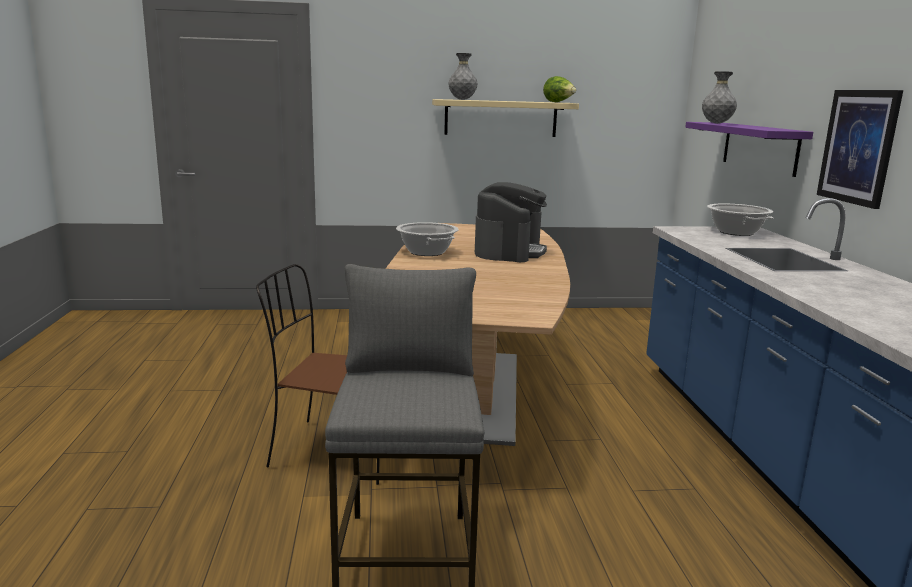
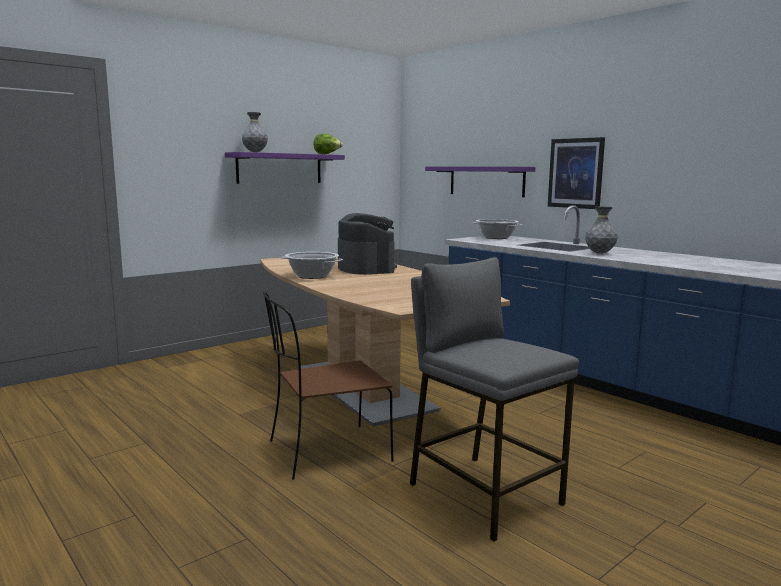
camera: 35 degrees left, 5 degrees down
(501, 118) = (279, 168): beige shelf -> purple shelf
(717, 123) = (453, 166): grey vase -> grey vase (599, 253)

